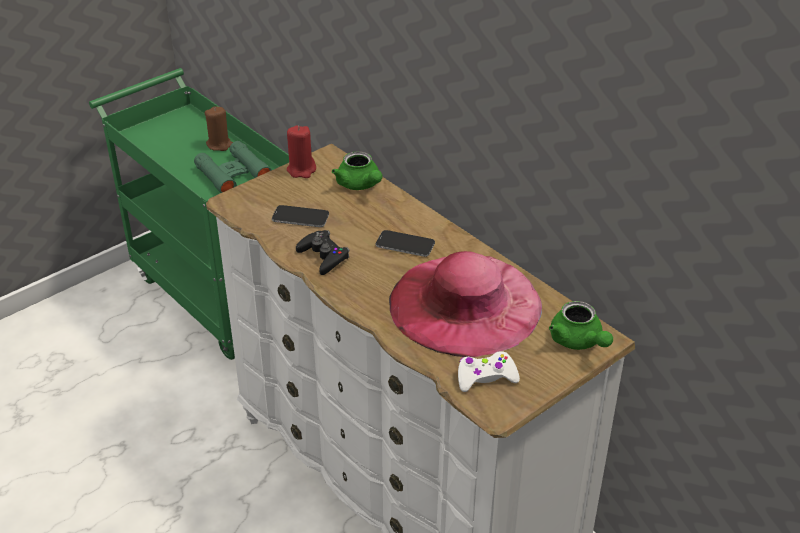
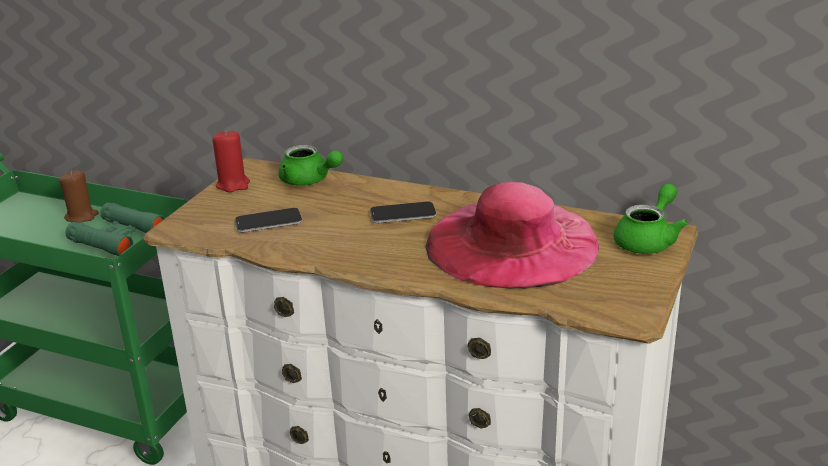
camera: 25 degrees left, 10 degrees down
(323, 256) = (325, 246): black game controller -> none
(485, 377) = (593, 294): white game controller -> none
(578, 341) = (648, 240): green teapot -> green teapot turned 90 degrees counterclockwise

